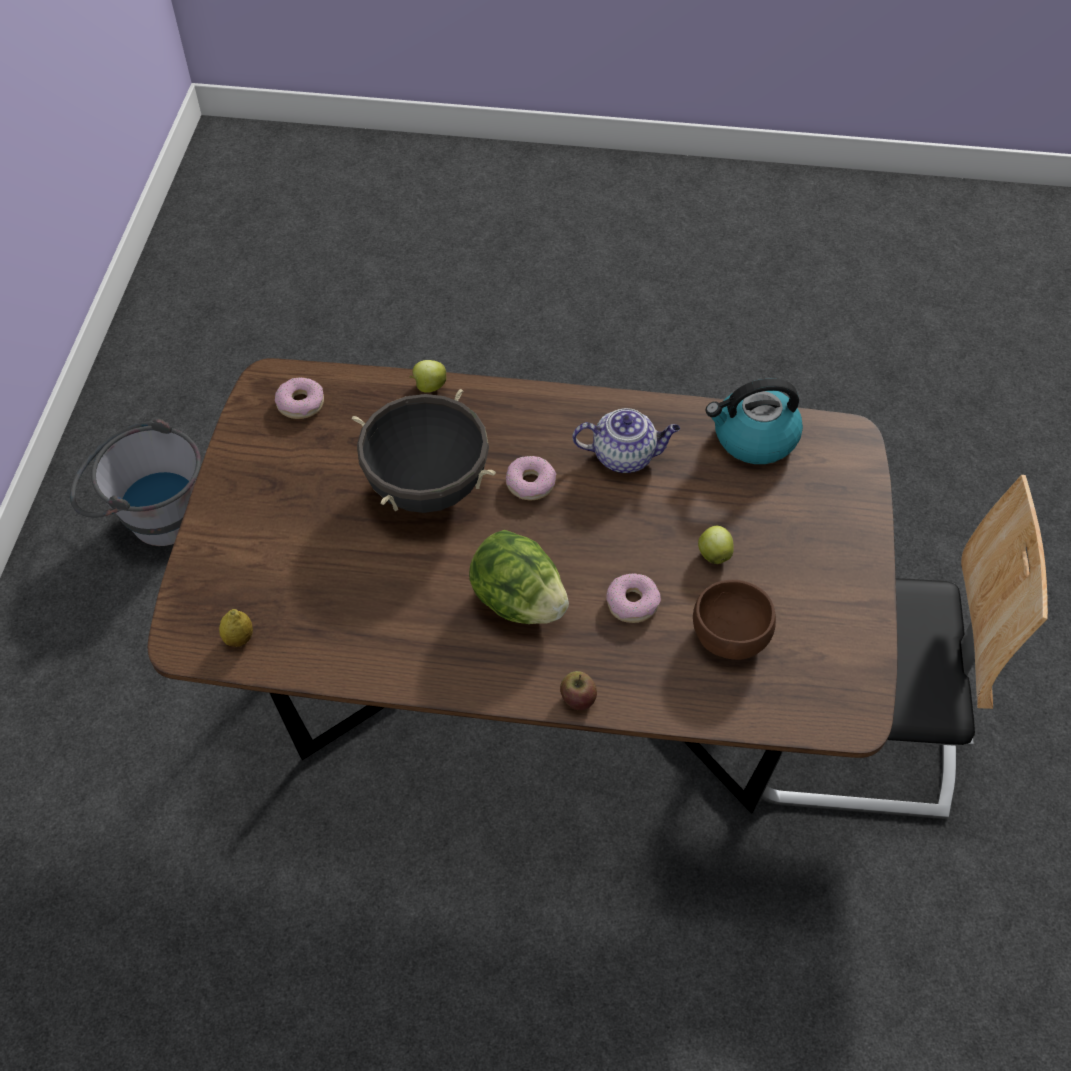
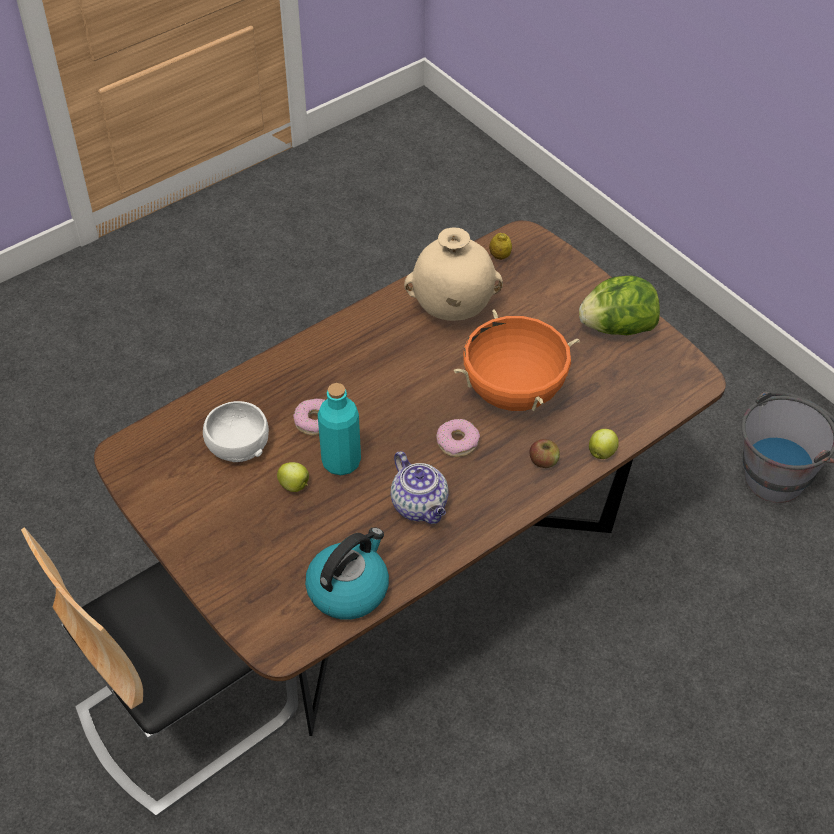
camera: 135 degrees right, 5 degrees down
(300, 403) = (657, 381): donut -> none
(368, 615) = (452, 311): none -> beige vase
(427, 487) = (513, 393): black cooking pot -> orange cooking pot
(518, 601) = (381, 374): lettuce -> lettuce (617, 328)
(578, 698) = (291, 353): apple -> apple (543, 461)
(625, 456) = (420, 506): teapot -> teapot turned 75 degrees counterclockwise
(650, 544) = (341, 462): none -> turquoise bottle
(731, 635) = (237, 446): brown bowl -> white bowl

